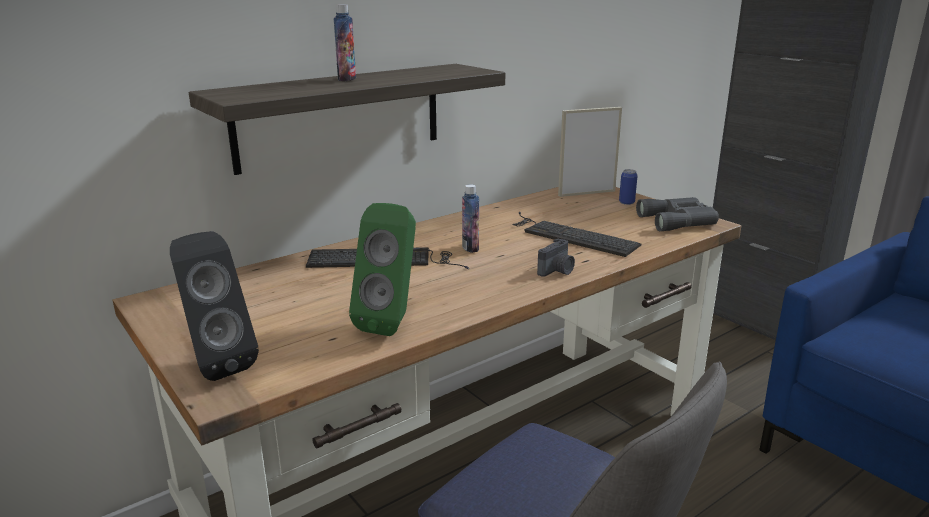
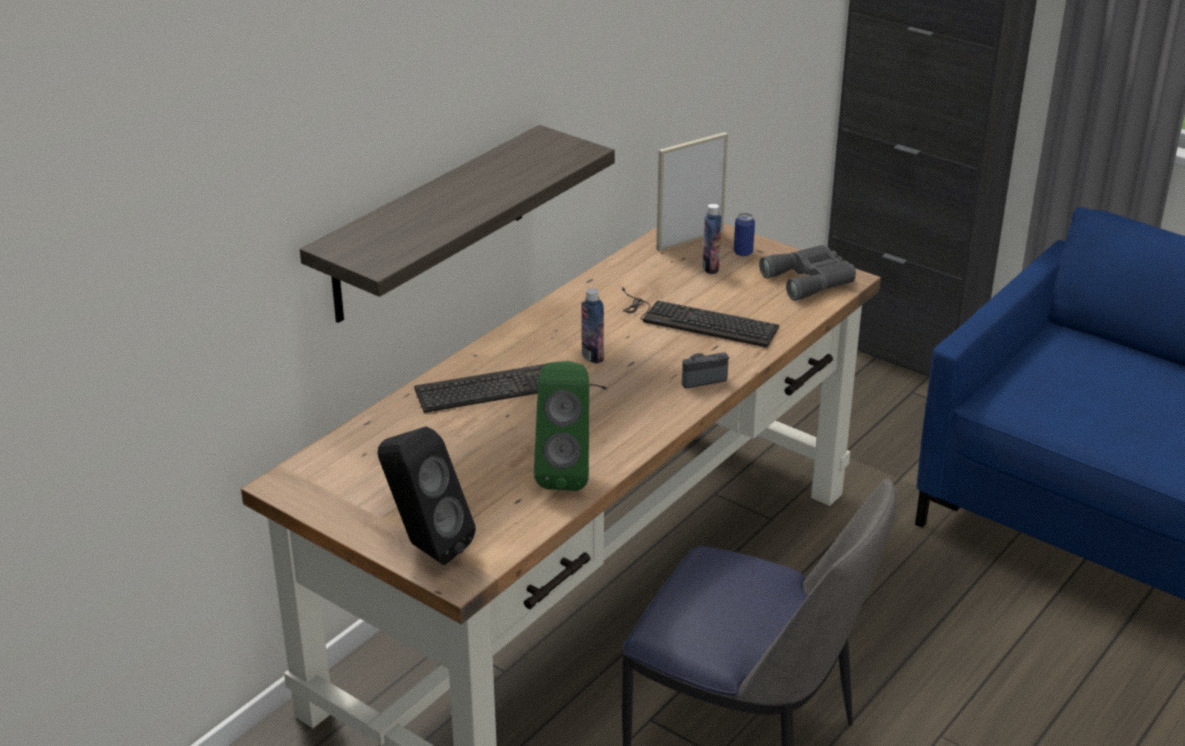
camera: 15 degrees left, 10 degrees up
(347, 79) = (450, 194): bottle -> bottle (710, 268)
(557, 271) = (702, 378): camera -> camera turned 135 degrees counterclockwise

